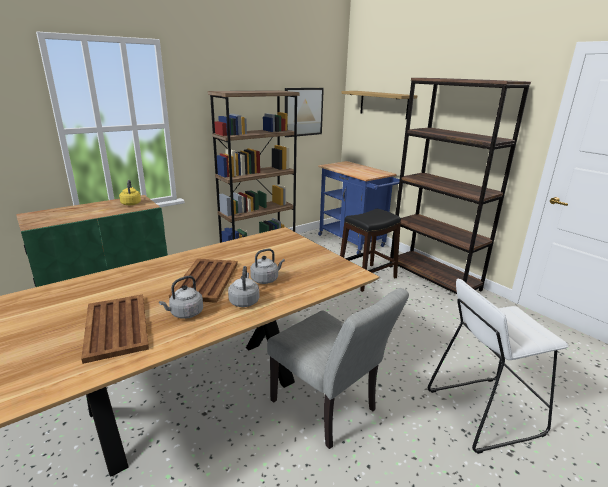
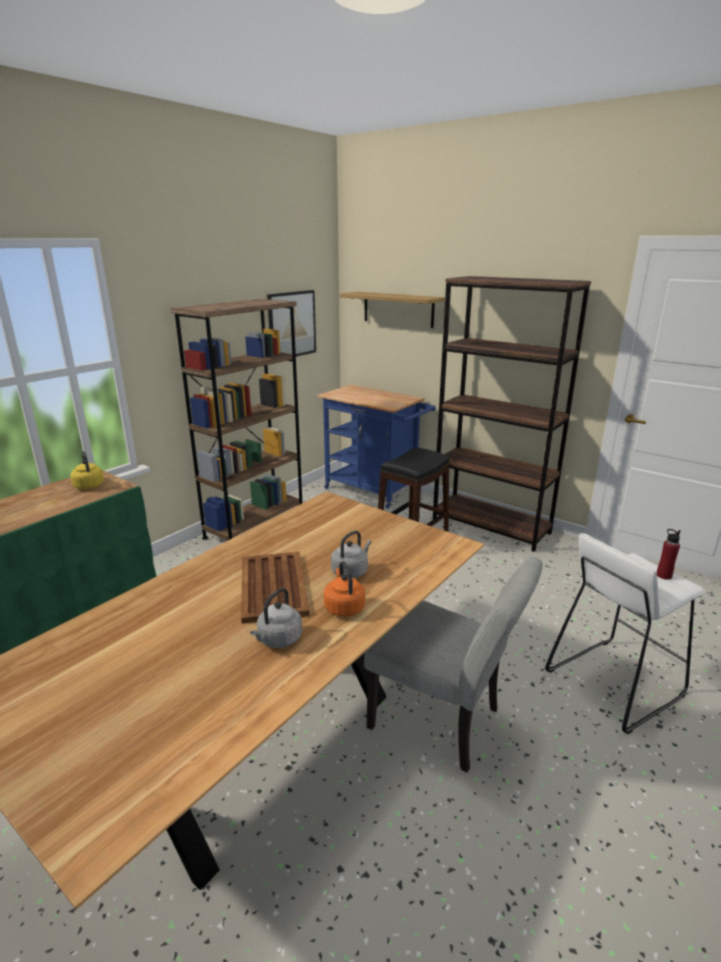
camera: 15 degrees left, 0 degrees up
(116, 327) = (196, 680): brown tray -> none
(244, 301) = (343, 607): grey kettle -> orange kettle
(533, 327) = (663, 575): none -> red bottle

